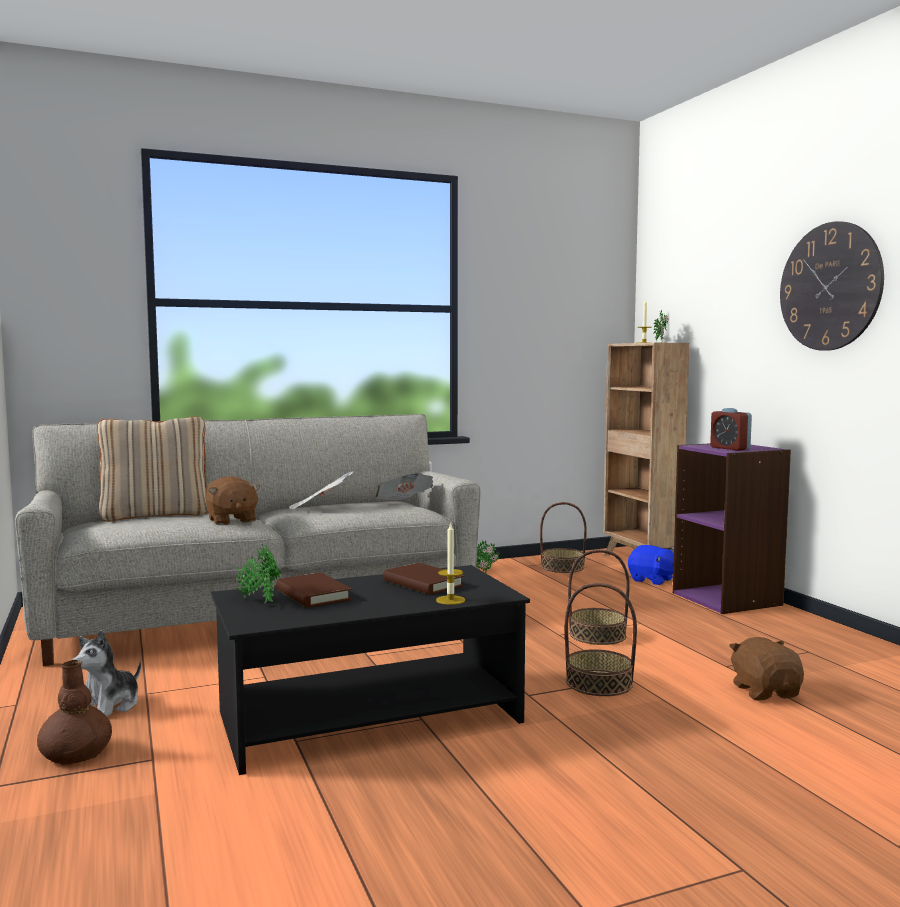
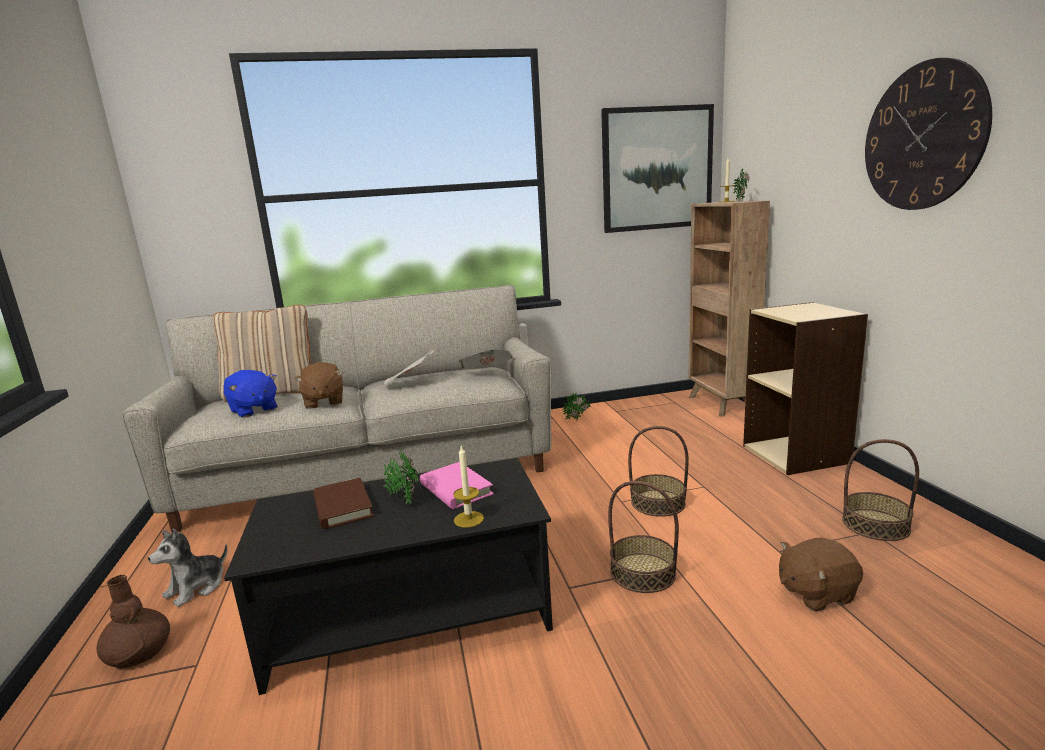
camera: 10 degrees right, 10 degrees up
(259, 600) = (288, 516): potted plant -> potted plant (403, 498)
(423, 583) = (456, 489): brown book -> pink book
(562, 567) = (647, 413): basket -> basket (875, 524)
(572, 306) = (657, 169): none -> picture
(652, 580) = (727, 429): blue plush toy -> blue plush toy (253, 410)
(727, 599) = (796, 454): purple bookcase -> beige bookcase
(730, 448) = (802, 314): alarm clock -> none
(765, 691) = (815, 593): brown plush toy -> brown plush toy turned 105 degrees counterclockwise

